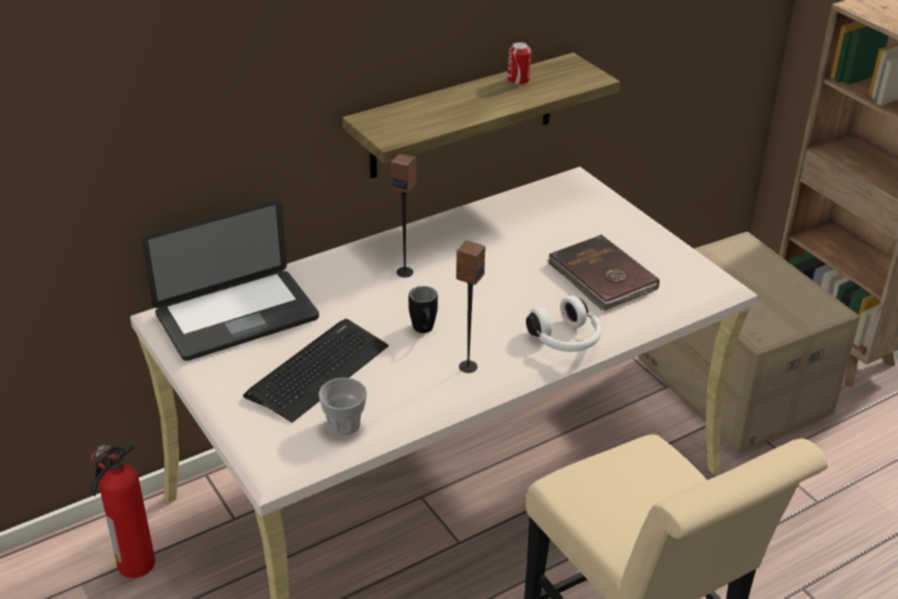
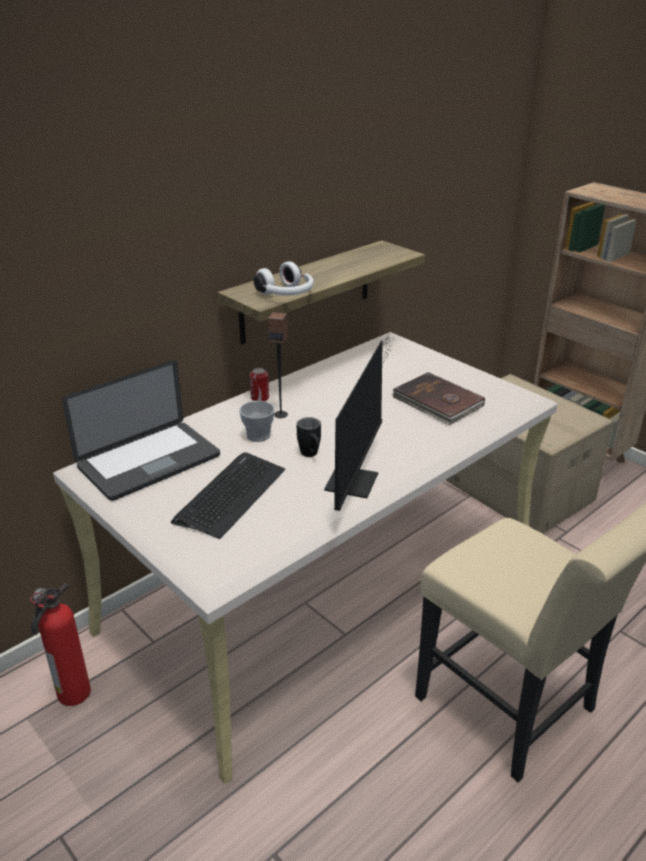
camera: 10 degrees left, 5 degrees down
(344, 424) = (266, 535): cup -> cup (258, 435)
(467, 366) = (356, 477): speaker -> monitor
(518, 80) = (348, 259): can -> can (260, 398)
(566, 340) = (427, 449): white headphones -> white headphones (286, 294)

